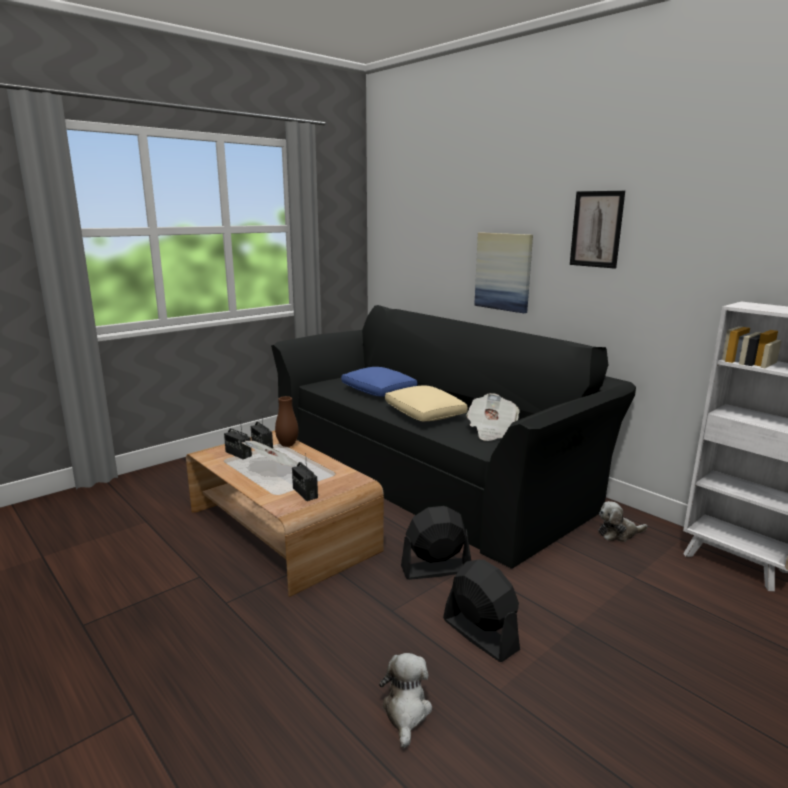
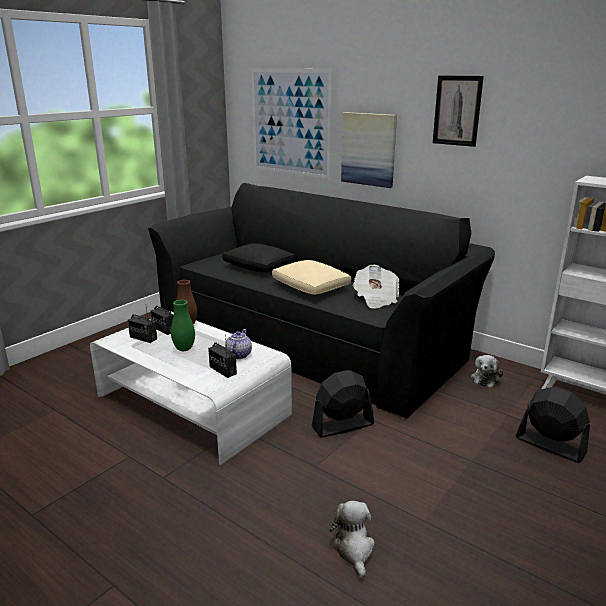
camera: 10 degrees left, 5 degrees up
(274, 468) = (184, 349): newspaper -> green vase
(282, 530) = (192, 405): brown coffee table -> white coffee table
(327, 479) = (238, 355): none -> teapot
(379, 391) = (259, 267): blue pillow -> black pillow
(427, 244) = (290, 122): none -> picture
(480, 634) = (395, 477): black fan -> black fan (549, 445)
(618, 533) = (485, 378): plush toy -> plush toy turned 45 degrees counterclockwise

